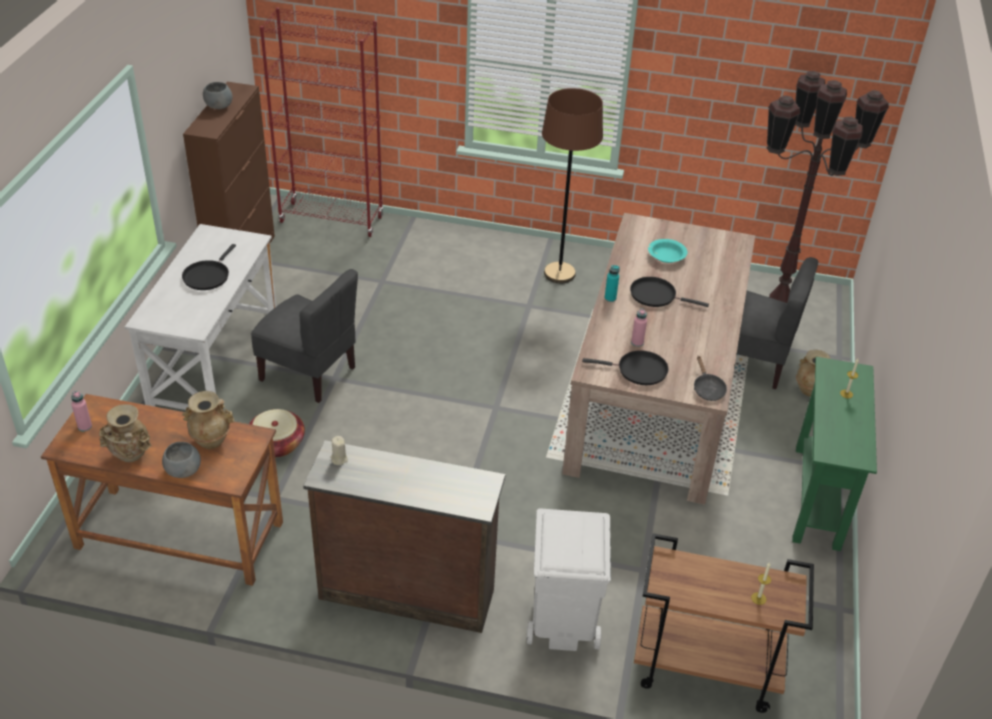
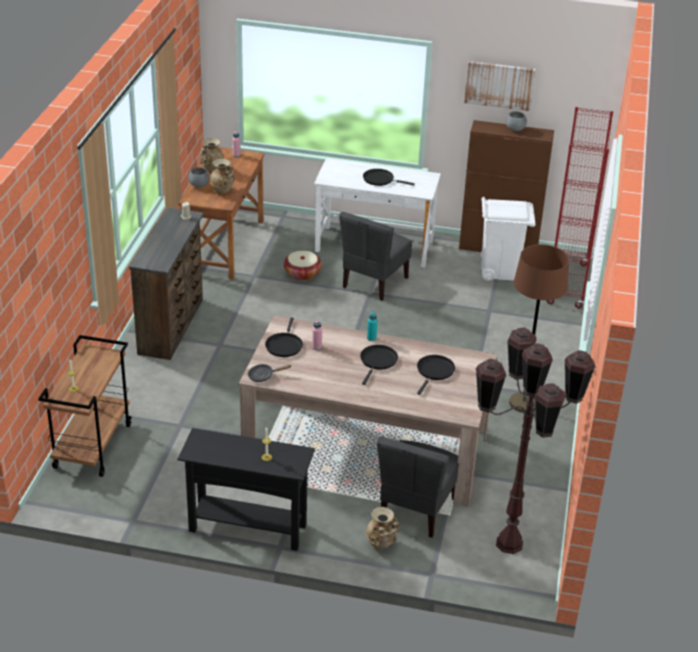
camera: 90 degrees right, 5 degrees down
(184, 68) = (499, 85): none -> picture
(562, 622) = (140, 387): white trash can -> white trash can (500, 270)
(666, 256) = (434, 371): turquoise bowl -> black frying pan
(817, 496) = (248, 527): green console table -> black console table

